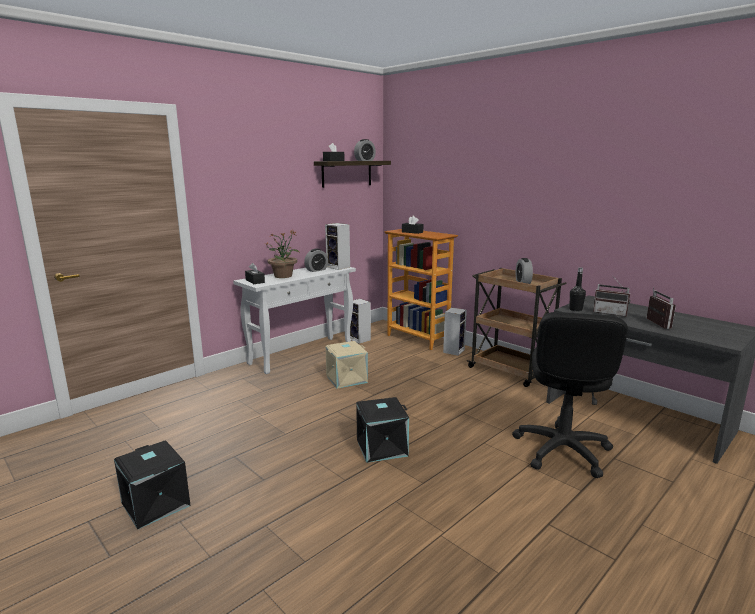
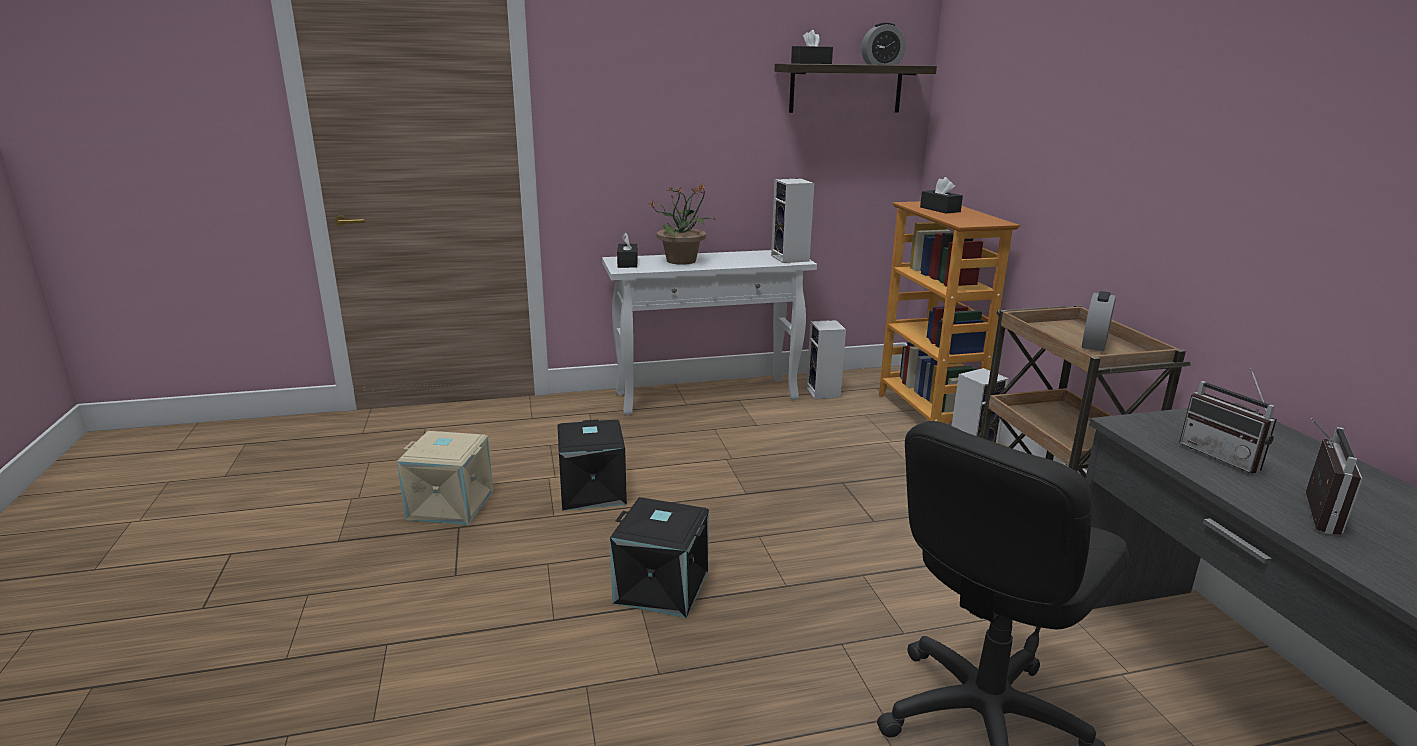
camera: 30 degrees right, 5 degrees up
(154, 504) = (308, 559): black storage box -> black storage box (591, 491)
(316, 270) = (747, 258): alarm clock -> none
(346, 378) = (732, 454): beige storage box -> beige storage box (451, 504)
(575, 309) = (1144, 429): black bottle -> none

